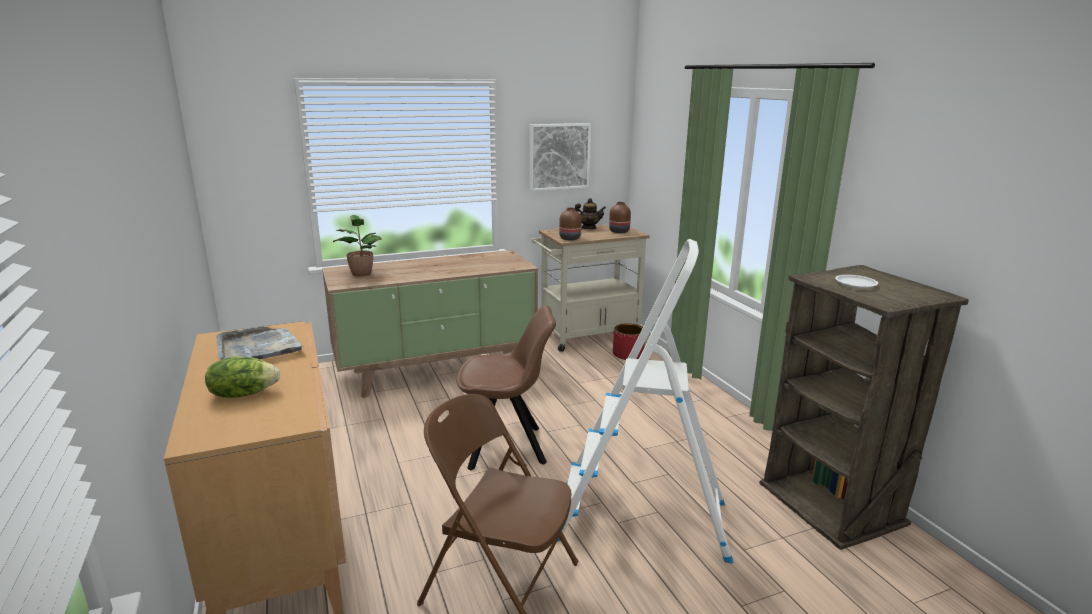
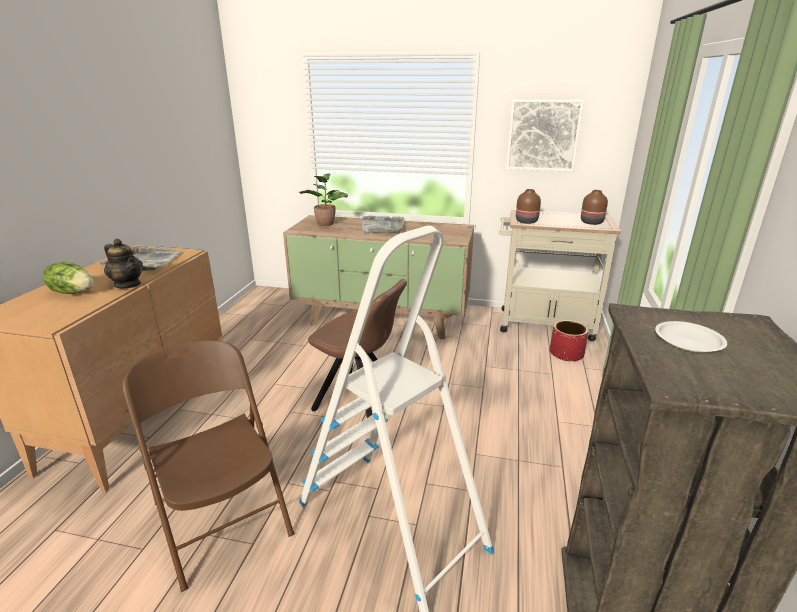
camera: 35 degrees right, 5 degrees up
(430, 266) = (382, 227): none -> grey tray
(588, 228) = (564, 214): teapot -> teapot (128, 284)

